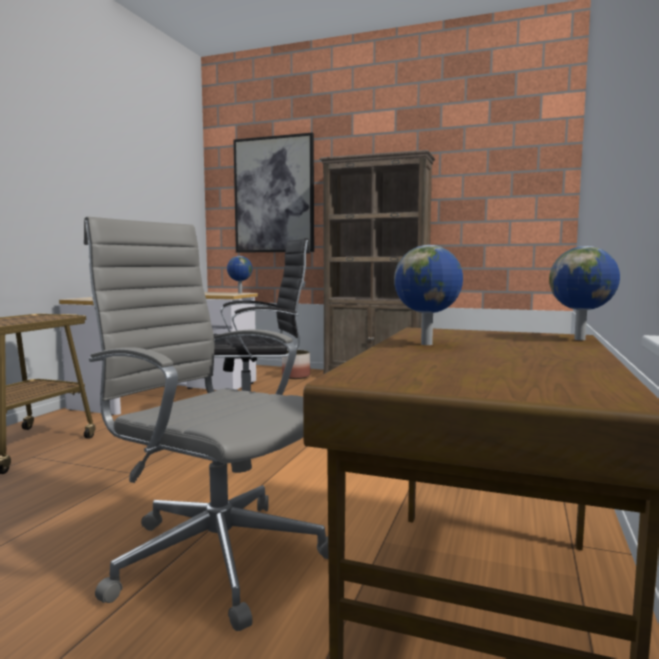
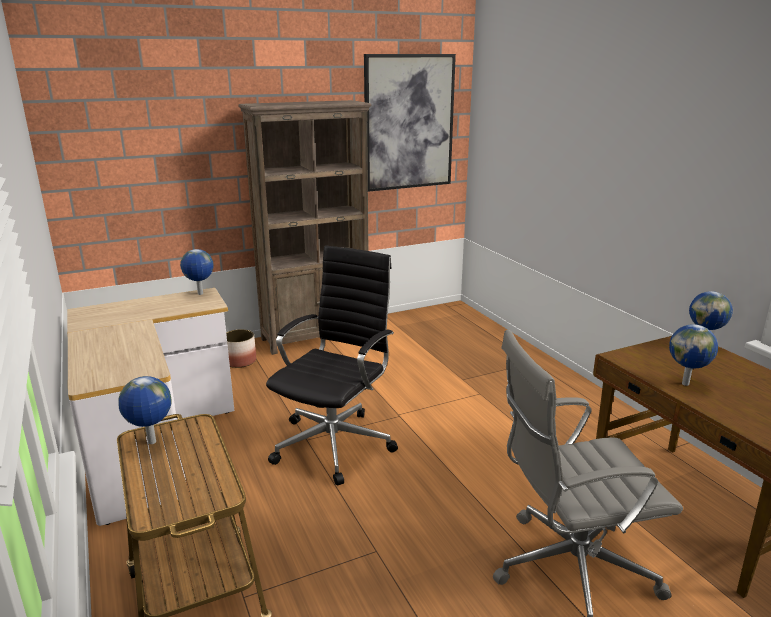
camera: 45 degrees left, 15 degrees up
(34, 317) = (151, 442): none -> globe
(274, 195) = (154, 142): picture -> picture (408, 122)

